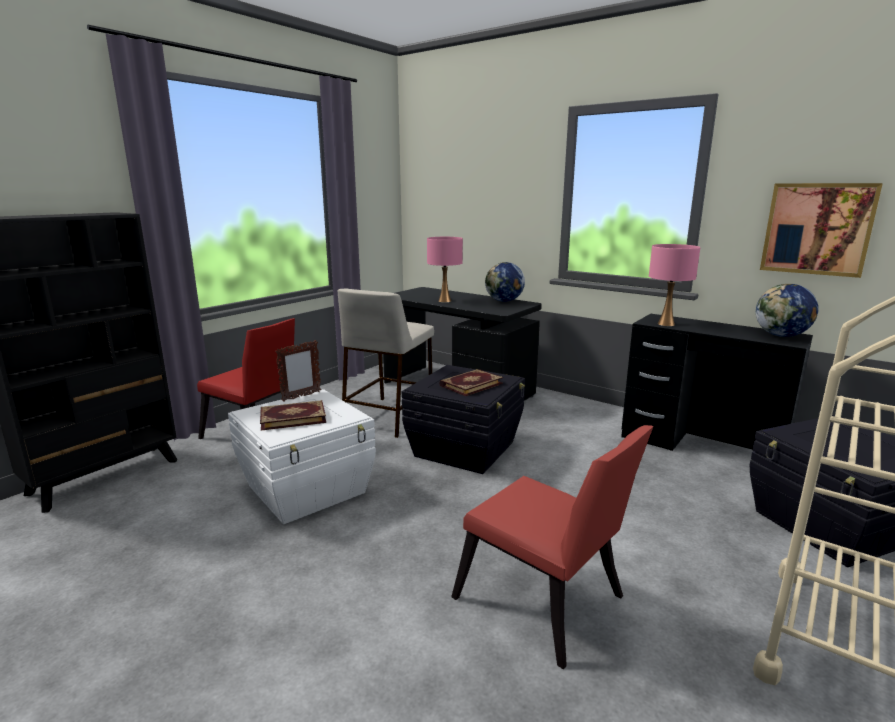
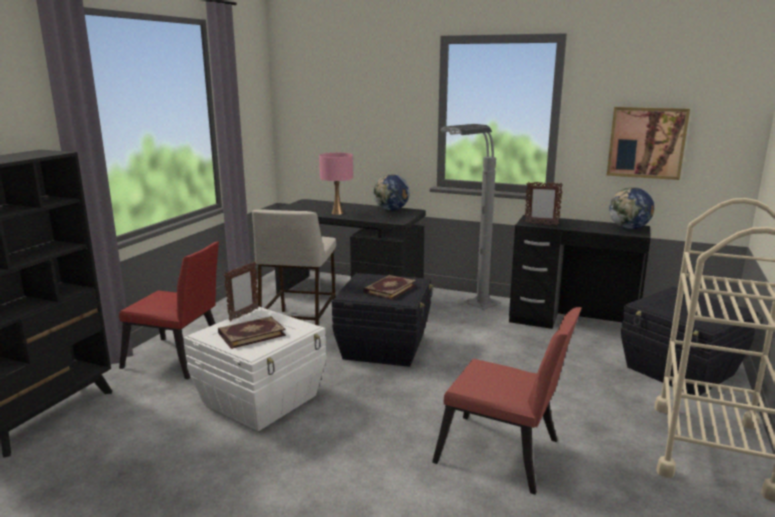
camera: 15 degrees left, 0 degrees up
(580, 418) = (469, 310): none -> grey floor lamp
(666, 324) = (541, 224): pink table lamp -> picture frame

